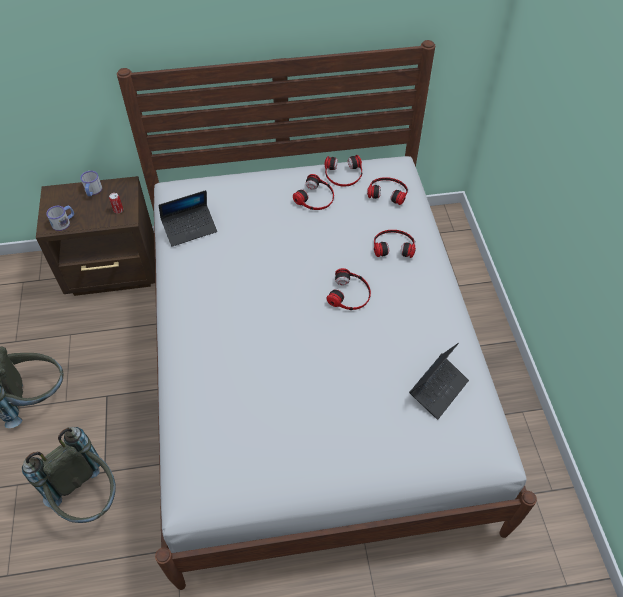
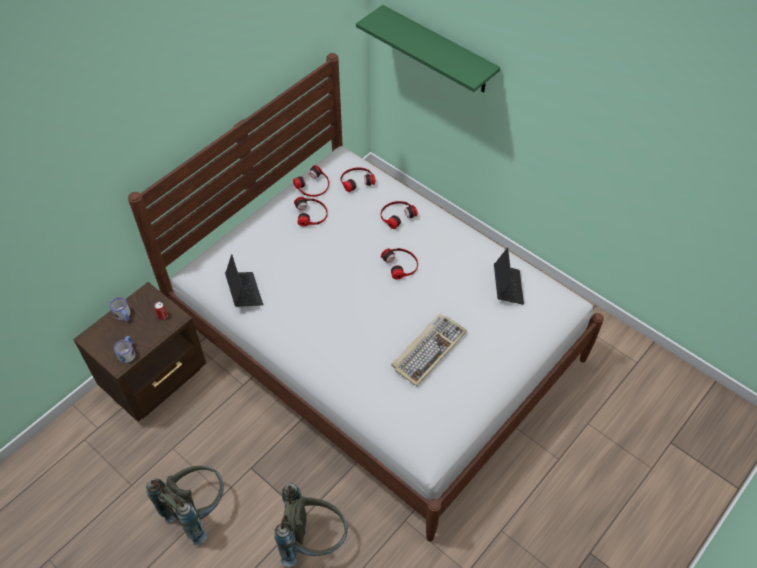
camera: 40 degrees left, 0 degrees up
(190, 228) = (244, 292): laptop -> laptop turned 45 degrees counterclockwise
(292, 394) = (428, 349): none -> keyboard
(543, 86) = (438, 50): none -> green shelf

